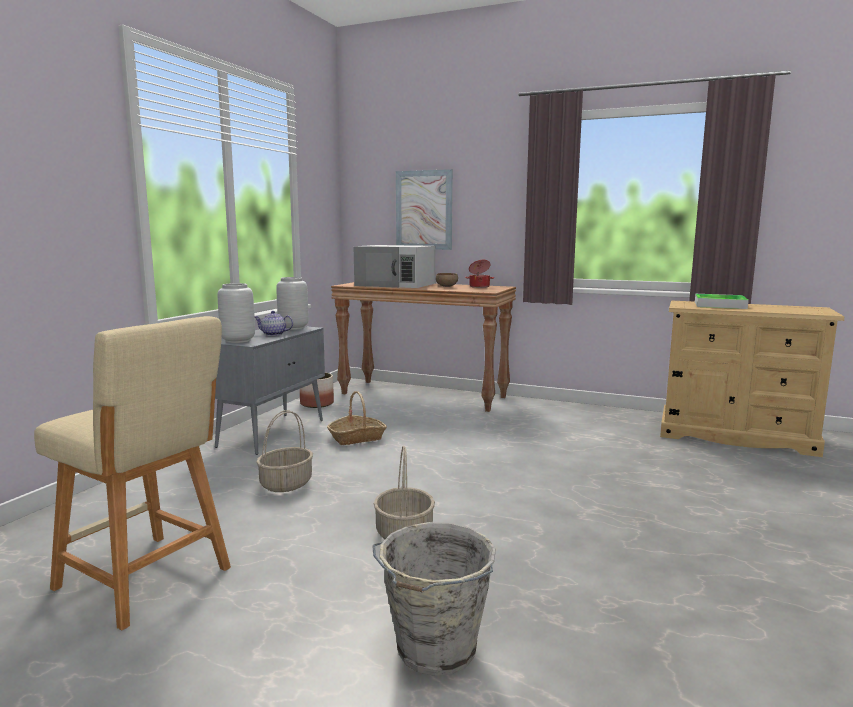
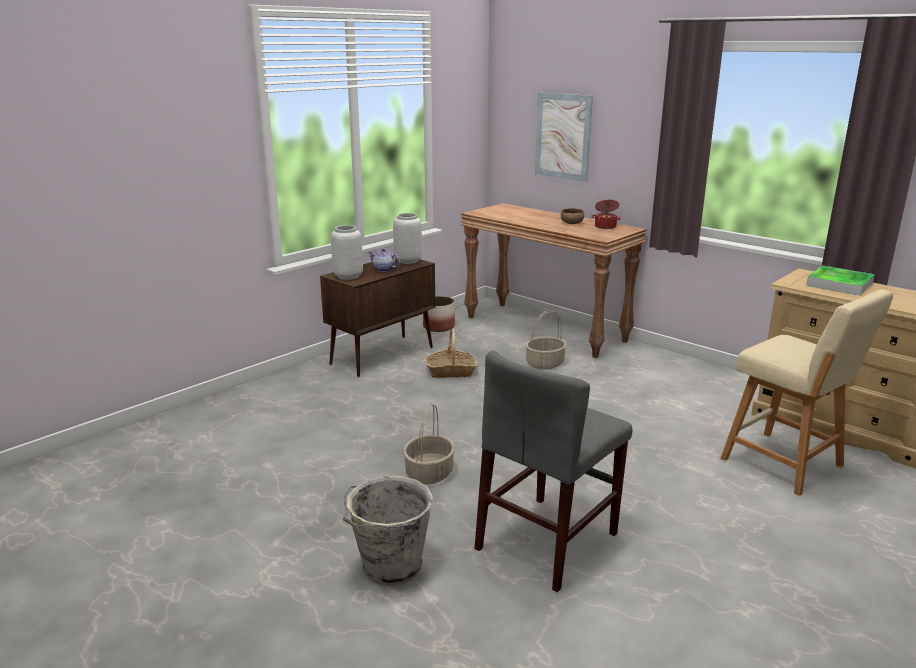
camera: 20 degrees right, 10 degrees up
(148, 580) = (233, 475): beige stool -> beige stool (787, 465)
(273, 433) = (383, 355): grey cabinet -> brown cabinet
(286, 484) = (366, 410): basket -> basket (545, 363)
(396, 284) = (525, 215): white microwave -> none
(588, 578) = (547, 541): none -> grey chair

